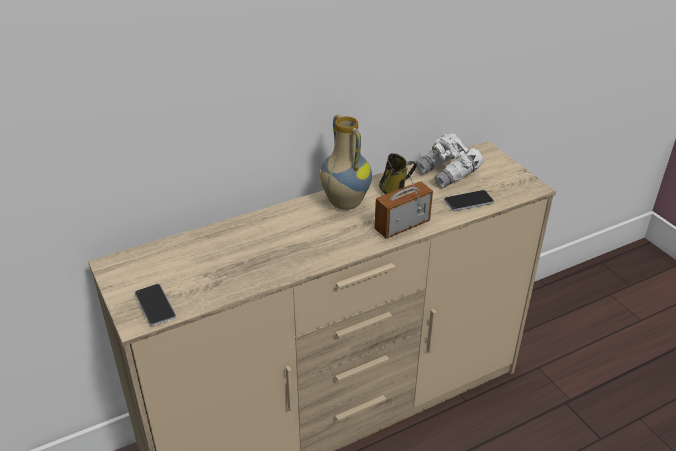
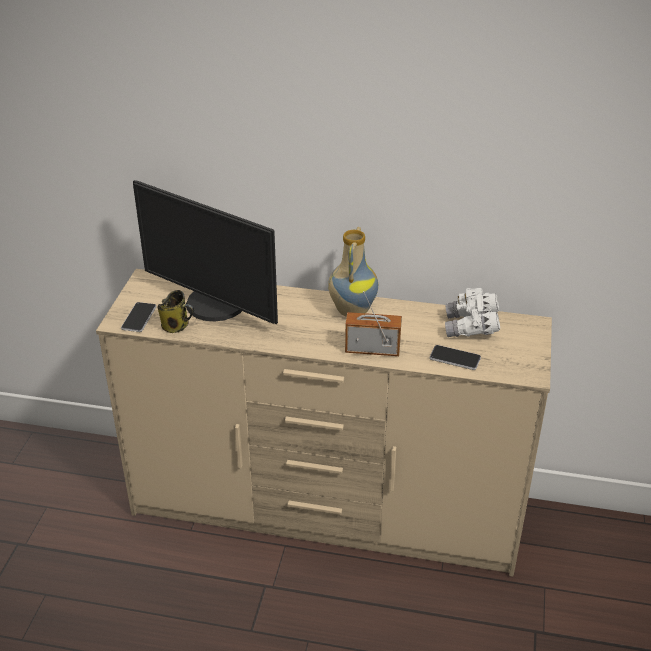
camera: 40 degrees right, 0 degrees up
(216, 256) = (214, 305): none -> monitor
(394, 190) = (405, 320): mug -> mug (176, 326)

